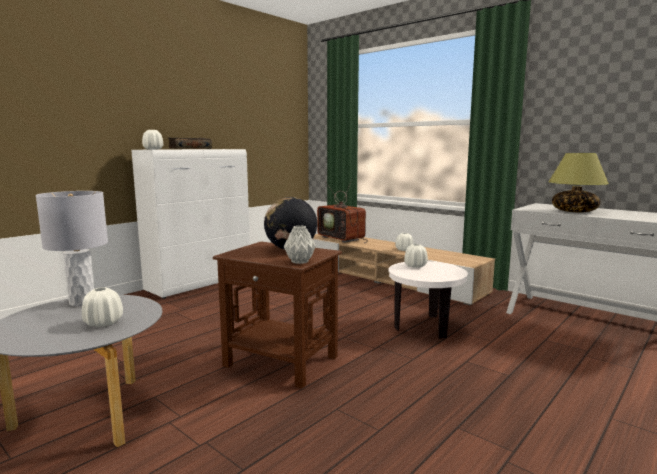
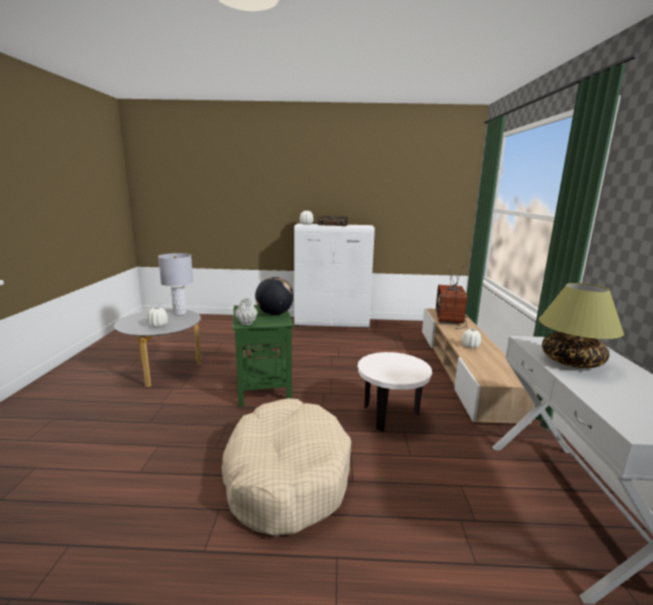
camera: 50 degrees right, 5 degrees up
(282, 361) = (263, 388): brown side table -> green side table
(415, 266) = (396, 359): white vase -> none
(475, 403) = (286, 475): none -> beige dog bed

